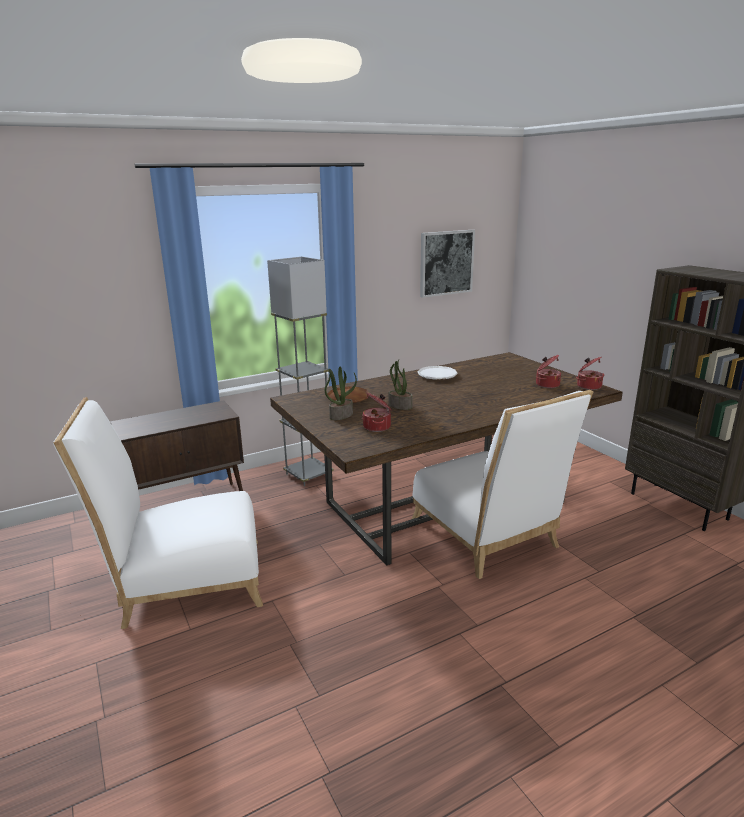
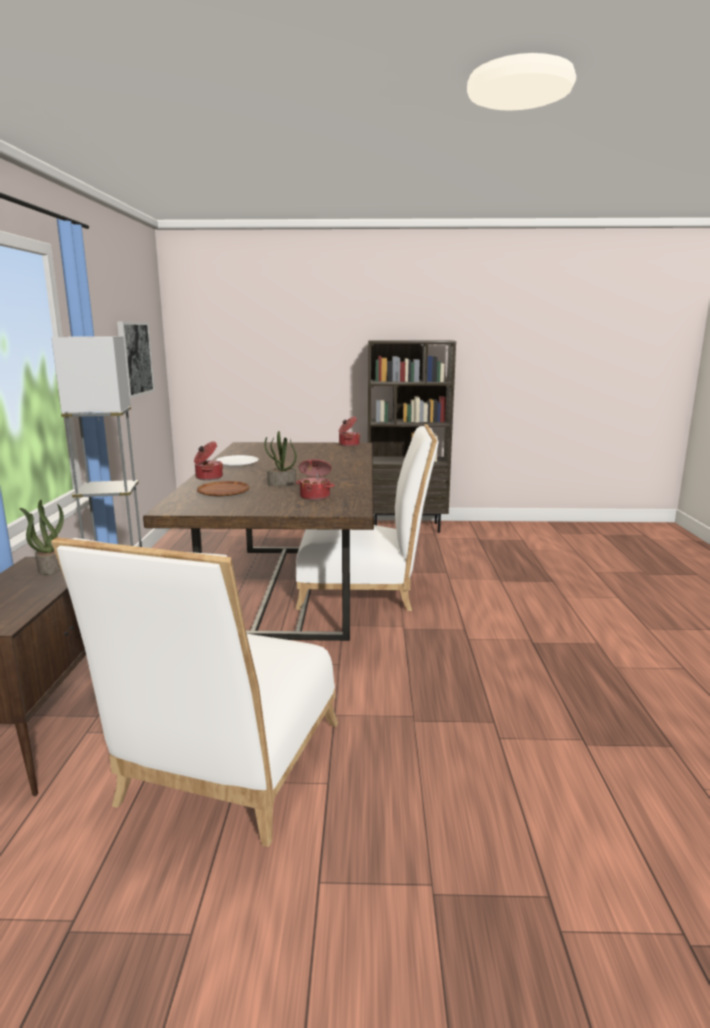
camera: 60 degrees left, 5 degrees down
(341, 415) = (262, 501): potted plant -> potted plant (50, 568)
(546, 384) = (325, 449): cooking pot -> cooking pot (208, 477)

